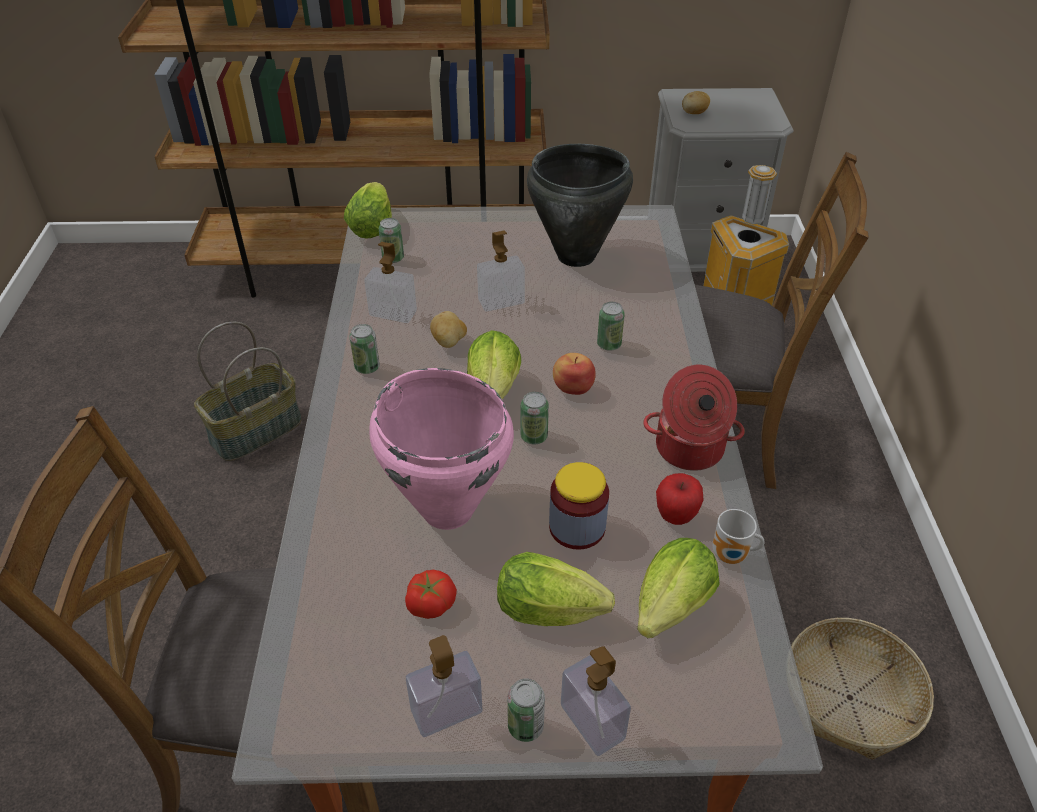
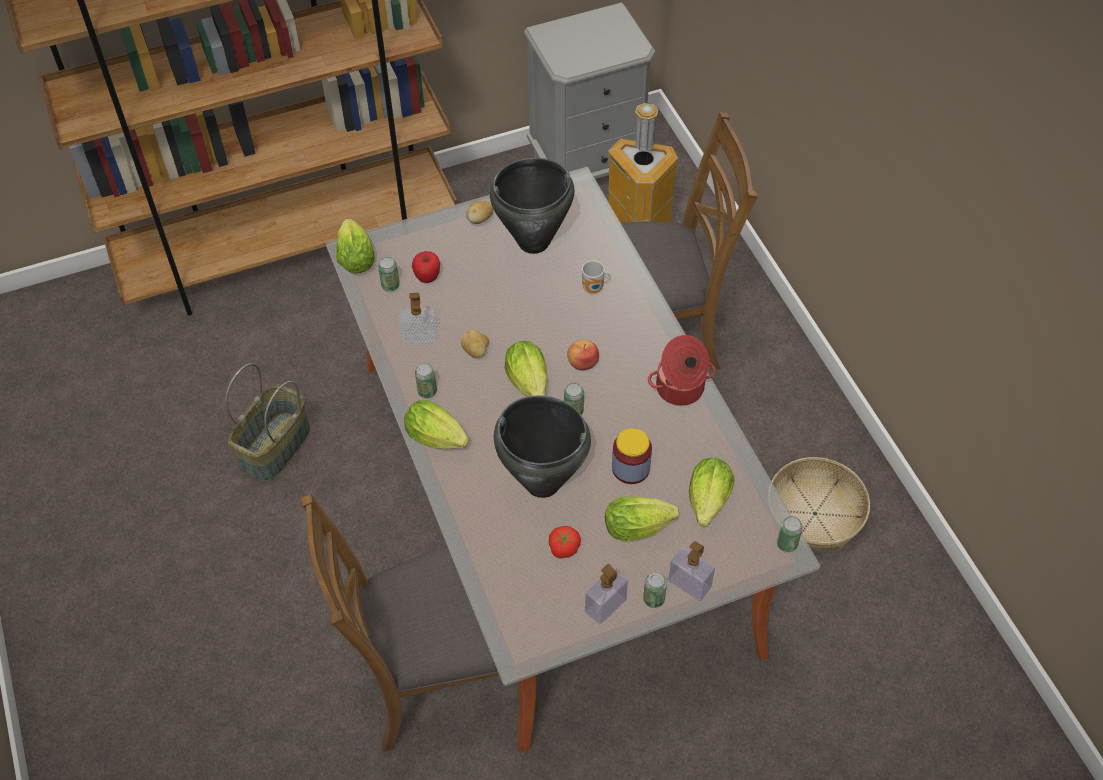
camera: 20 degrees left, 10 degrees up
(348, 422) = (439, 439): none -> lettuce
(448, 508) = (542, 482): pink cooking pot -> black cooking pot
(501, 301) = (496, 303): soap dispenser -> none
(609, 344) = (593, 319): can -> can (787, 544)
(675, 516) = (689, 440): apple -> apple (427, 278)
(694, 113) = (566, 53): potato -> potato (480, 220)
(731, 556) = (732, 457): mug -> mug (594, 289)

